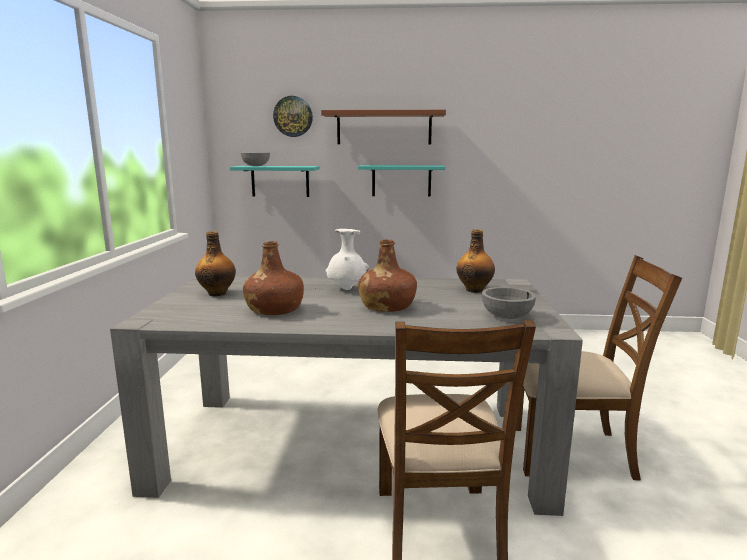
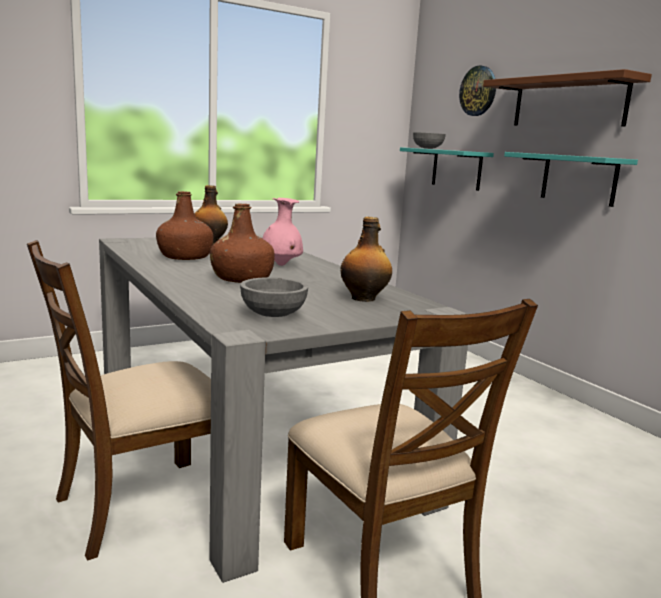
camera: 55 degrees right, 0 degrees up
(346, 289) = (281, 265): white vase -> pink vase

